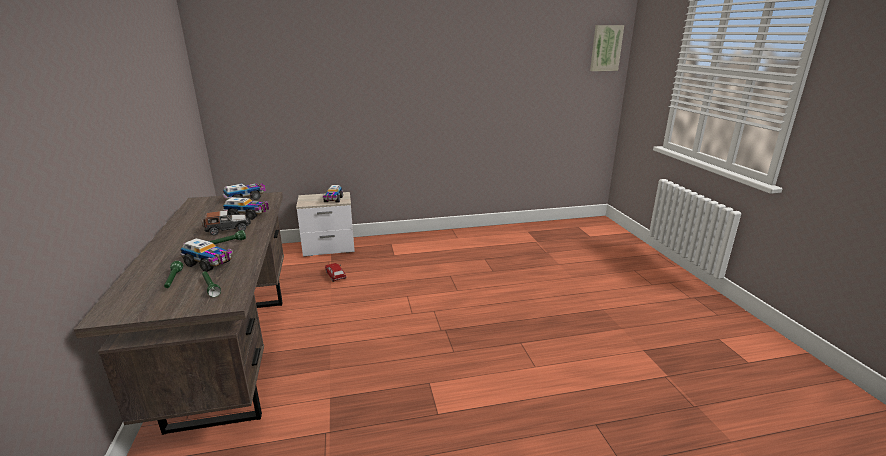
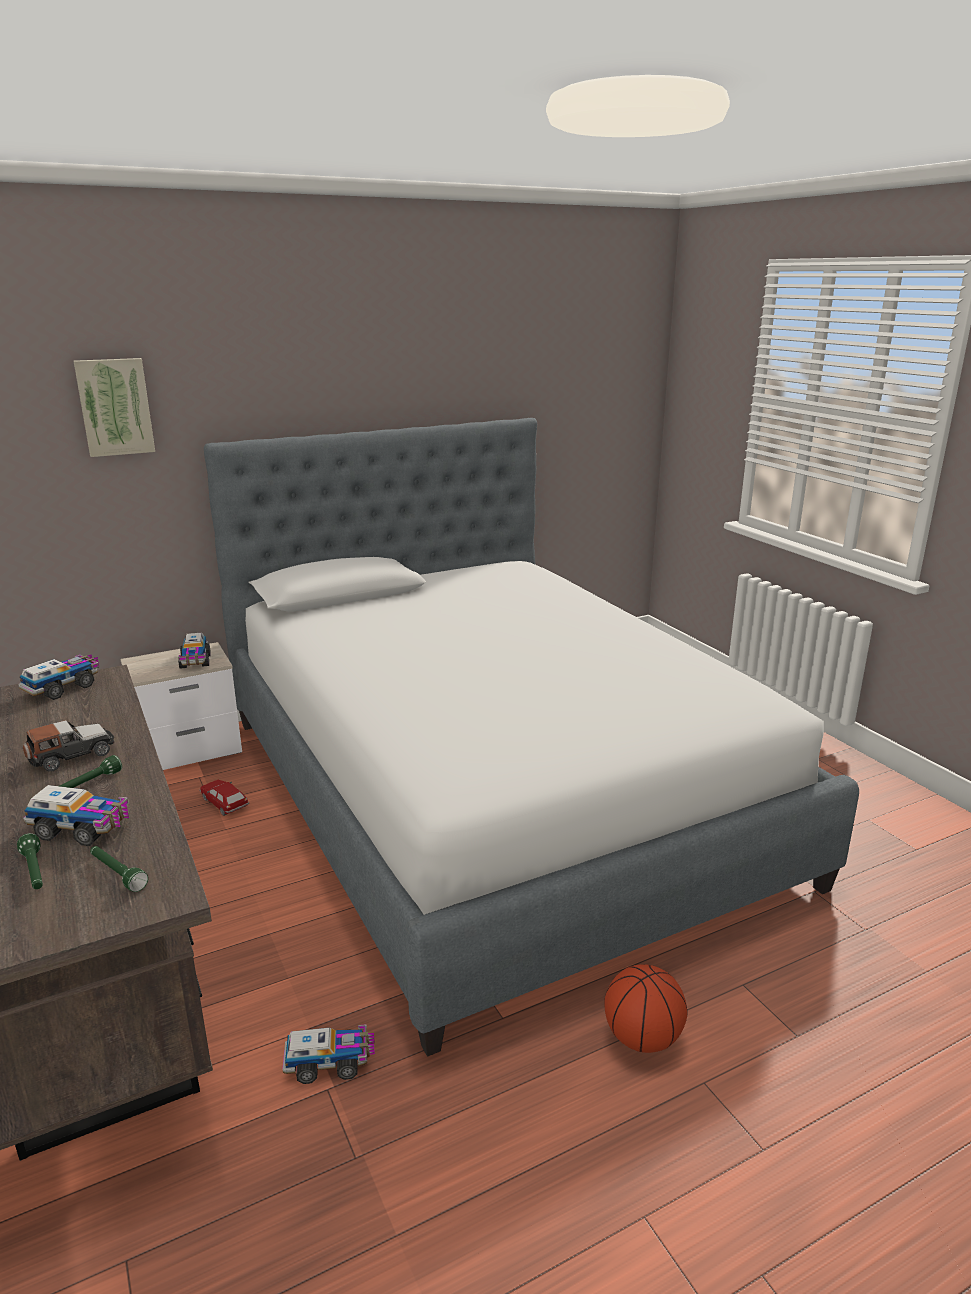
camera: 15 degrees left, 0 degrees up
(248, 215) = (92, 721): toy truck -> toy truck (330, 1062)
(479, 291) = (491, 795): none -> bed
(518, 443) = (642, 1038): none -> basketball
(605, 48) = (632, 363): picture -> picture (115, 407)

